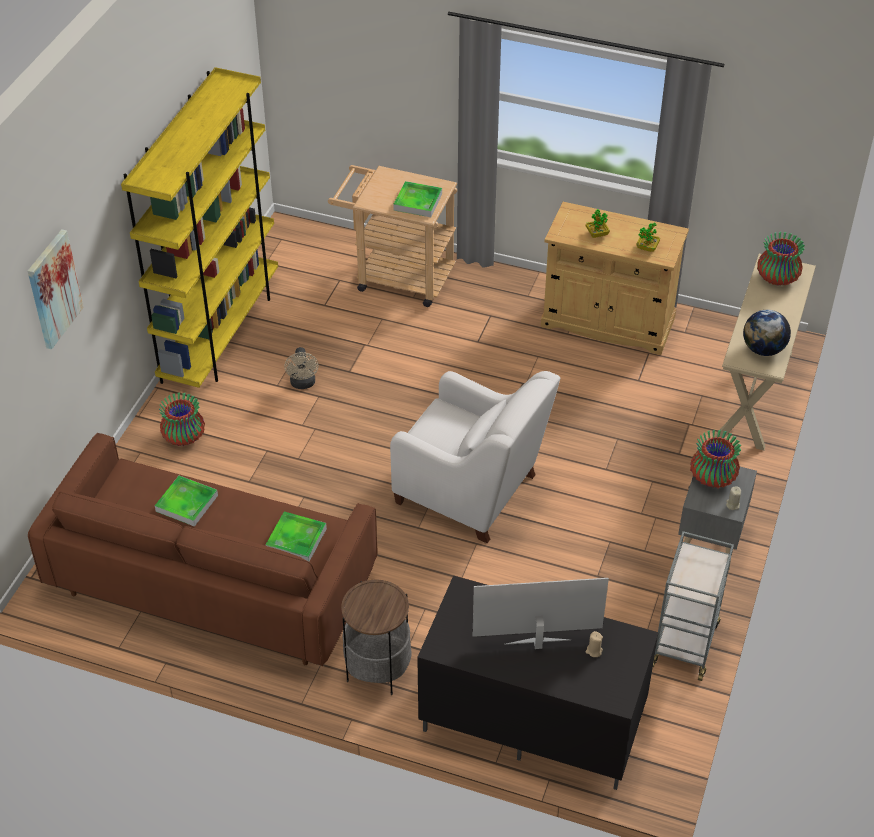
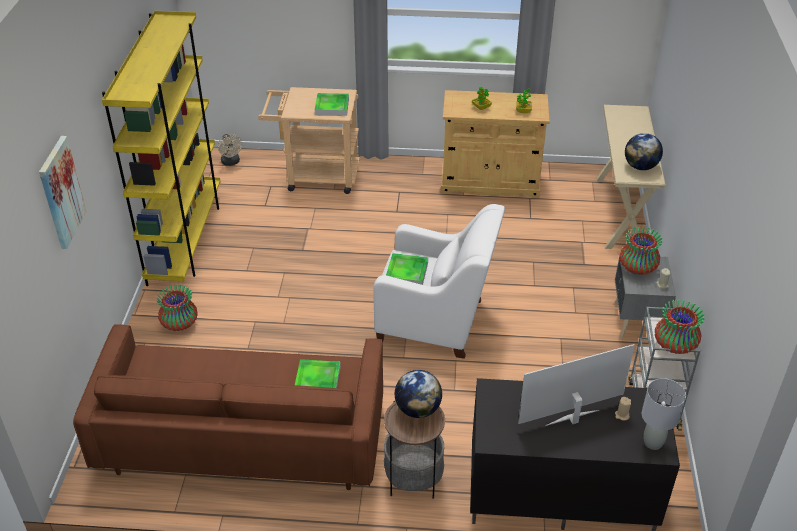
camera: 15 degrees left, 5 degrees down
(187, 503) = (210, 370): tray -> tray (407, 272)
(303, 384) = (268, 266): beige fan -> beige fan (231, 162)
(383, 596) = (418, 409): none -> globe
(614, 688) = (653, 442): none -> grey table lamp
(777, 278) = (625, 118): vase -> vase (674, 345)

